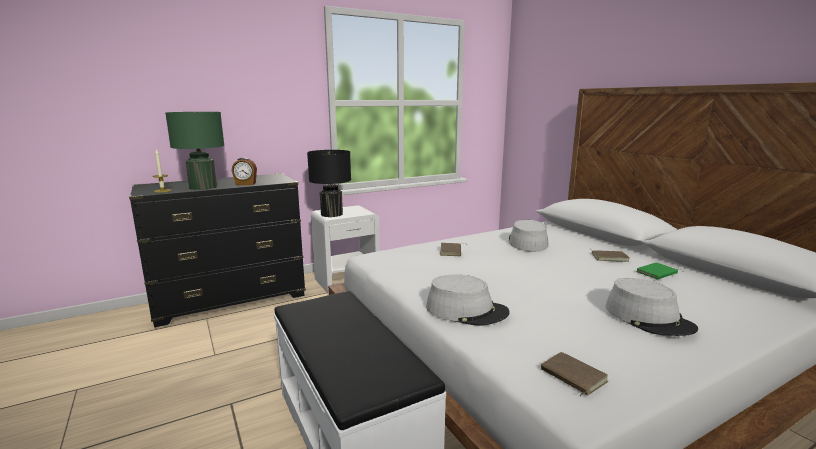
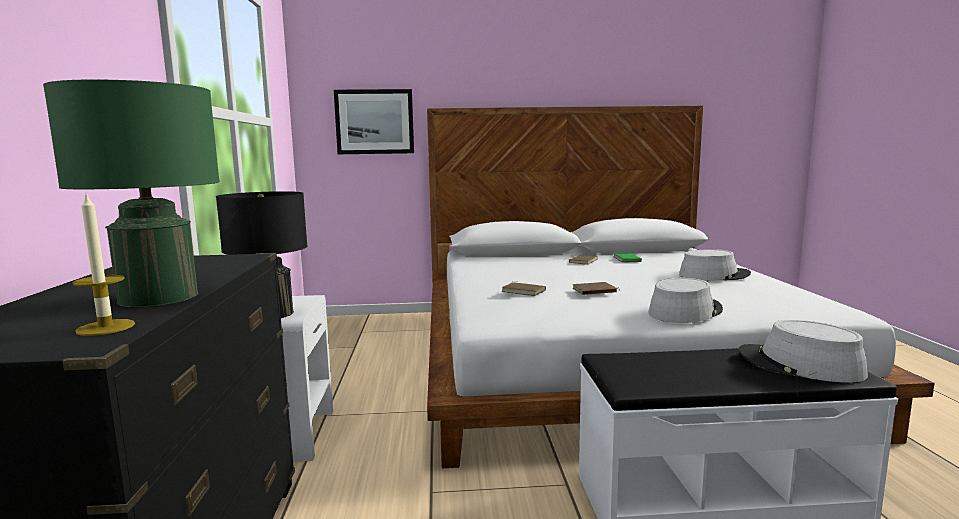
camera: 65 degrees left, 5 degrees down
(245, 184) = (212, 273): alarm clock -> none
(527, 242) = (519, 270): grey hat -> grey hat (799, 365)
(550, 100) = (374, 122): none -> picture
(572, 376) = (809, 305): brown book -> brown book (594, 291)

